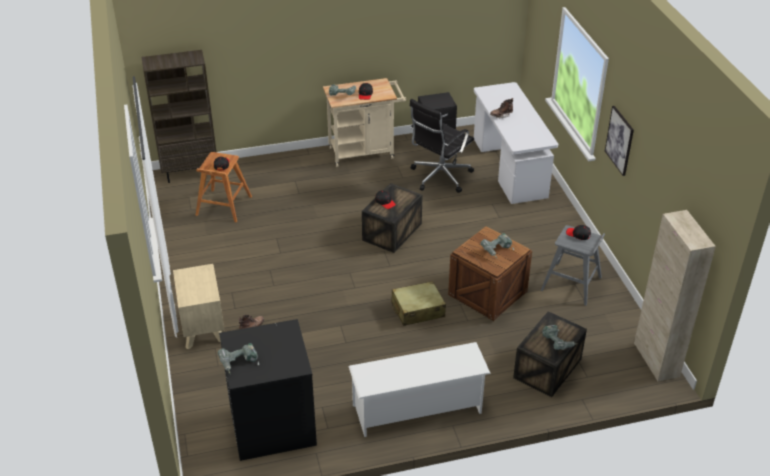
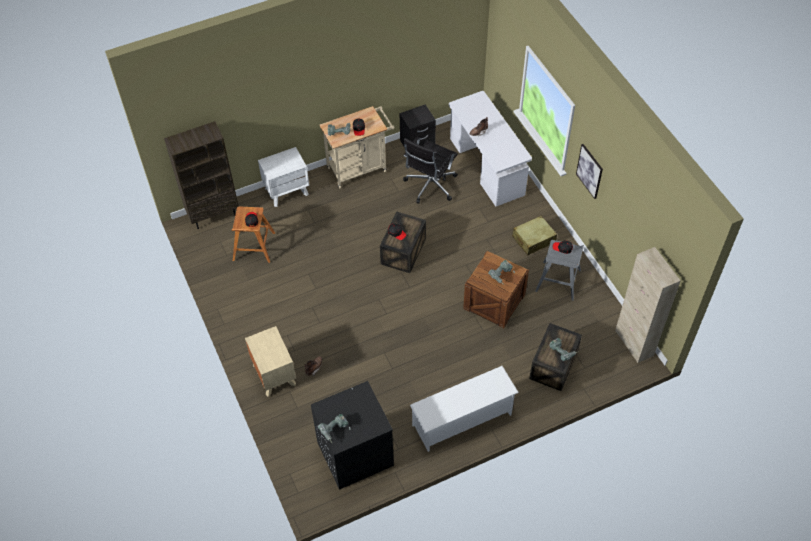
camera: 10 degrees left, 15 degrees up
(277, 162) = (287, 191): none -> white nightstand
(417, 310) = (442, 327): beige suitcase -> beige suitcase (533, 239)

